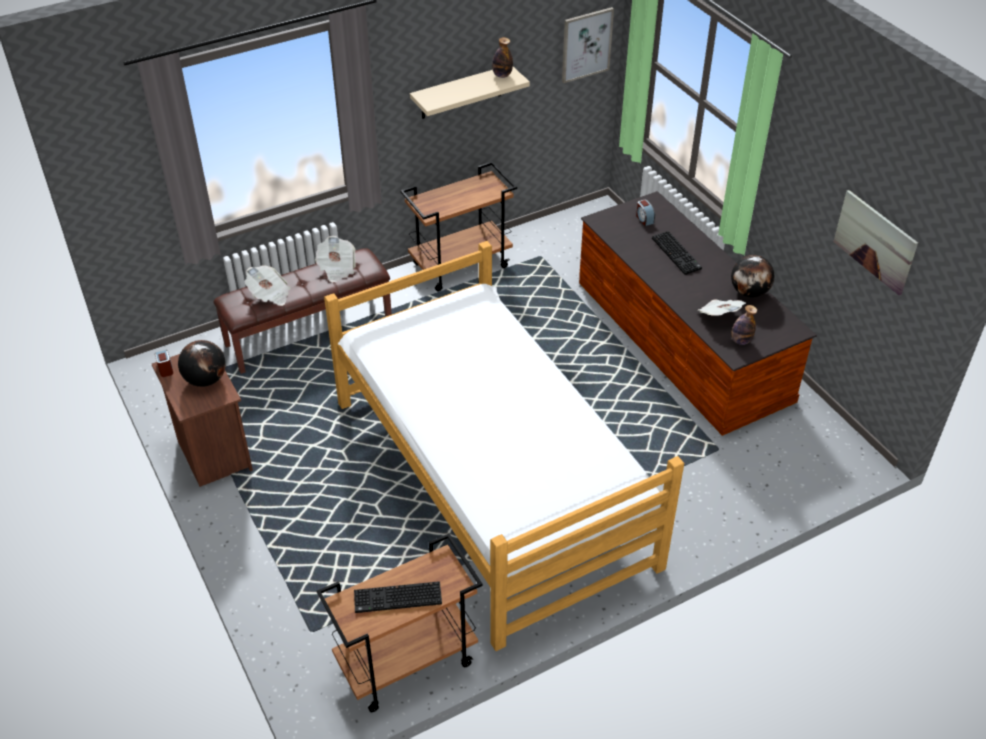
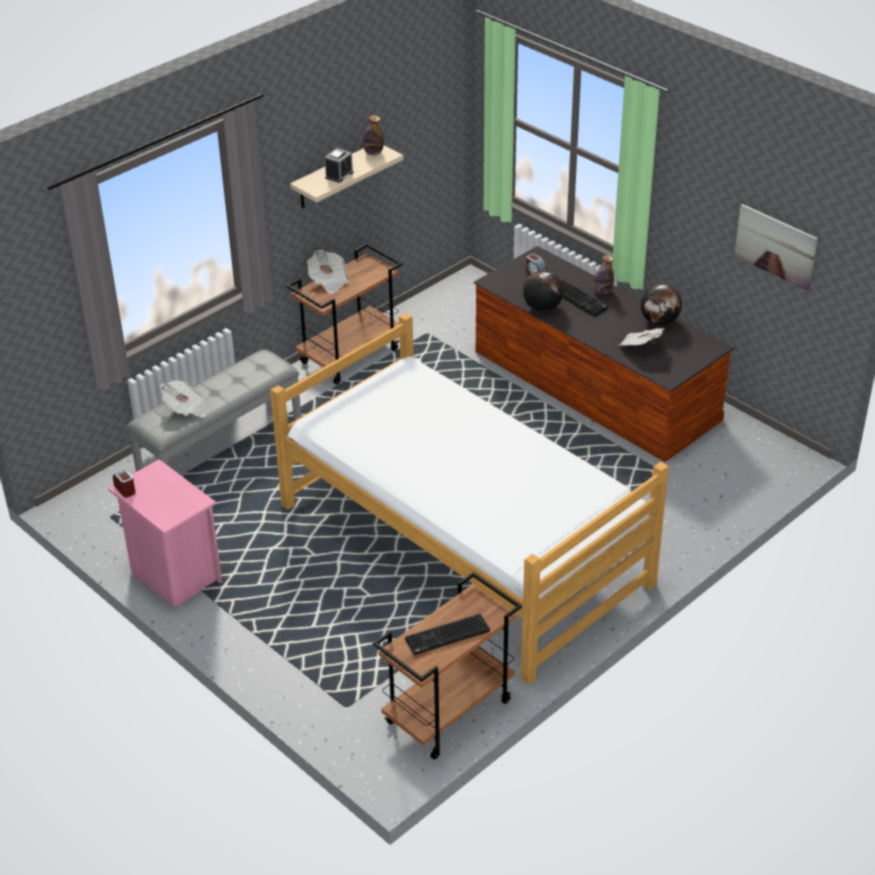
camera: 15 degrees left, 5 degrees down
(205, 380) = (171, 492): globe -> globe (542, 308)
(213, 453) = (173, 575): brown nightstand -> pink nightstand
(309, 331) = (220, 445): brown bench -> grey bench
(336, 268) = (243, 373): newspaper -> newspaper (328, 281)
(459, 92) = (339, 175): none -> alarm clock
(586, 44) = (441, 112): picture -> none
(741, 340) = (668, 364): bottle -> bottle (602, 291)

